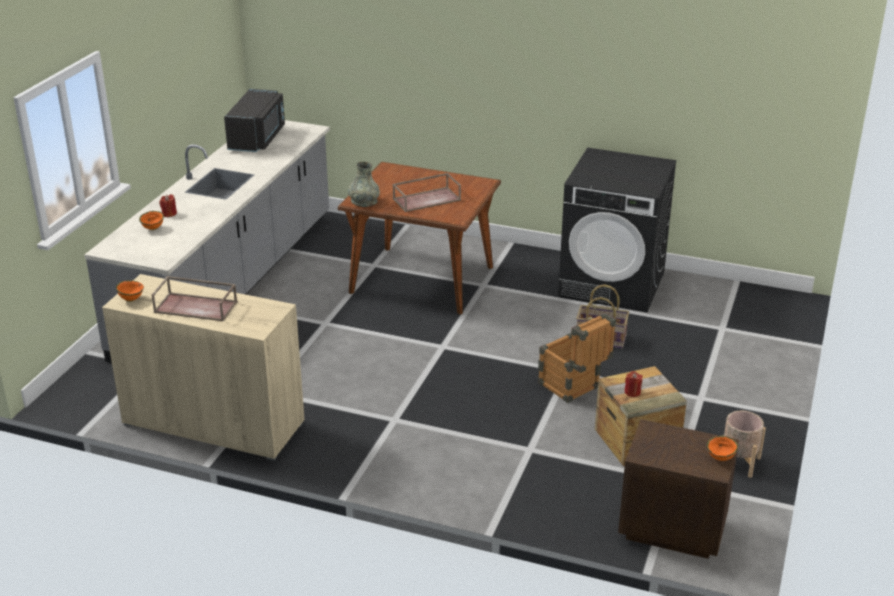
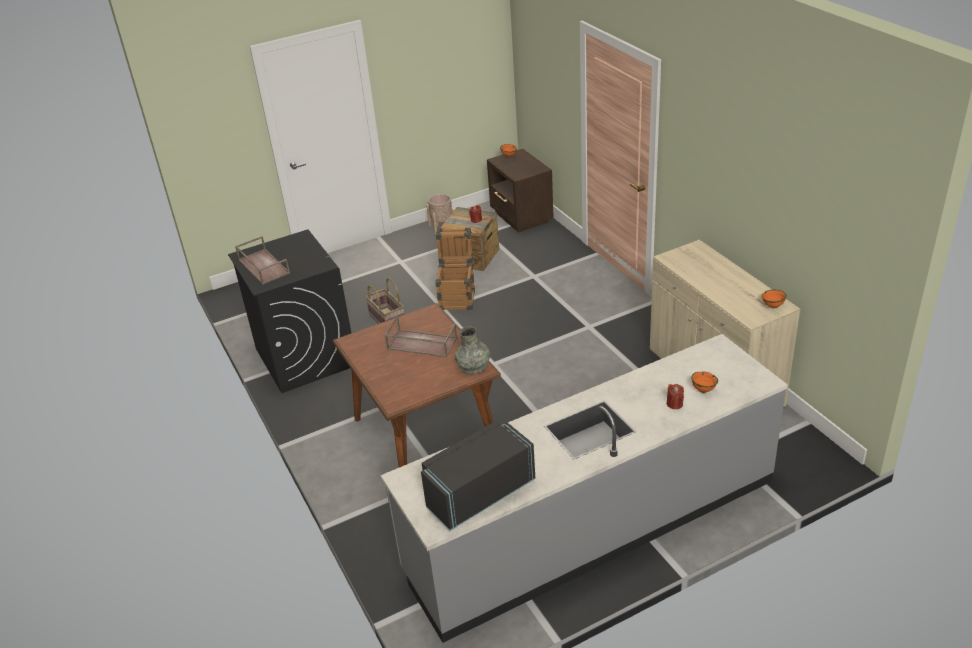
camera: 135 degrees left, 5 degrees up
(197, 306) = (725, 280): brown tray -> brown tray (263, 266)

